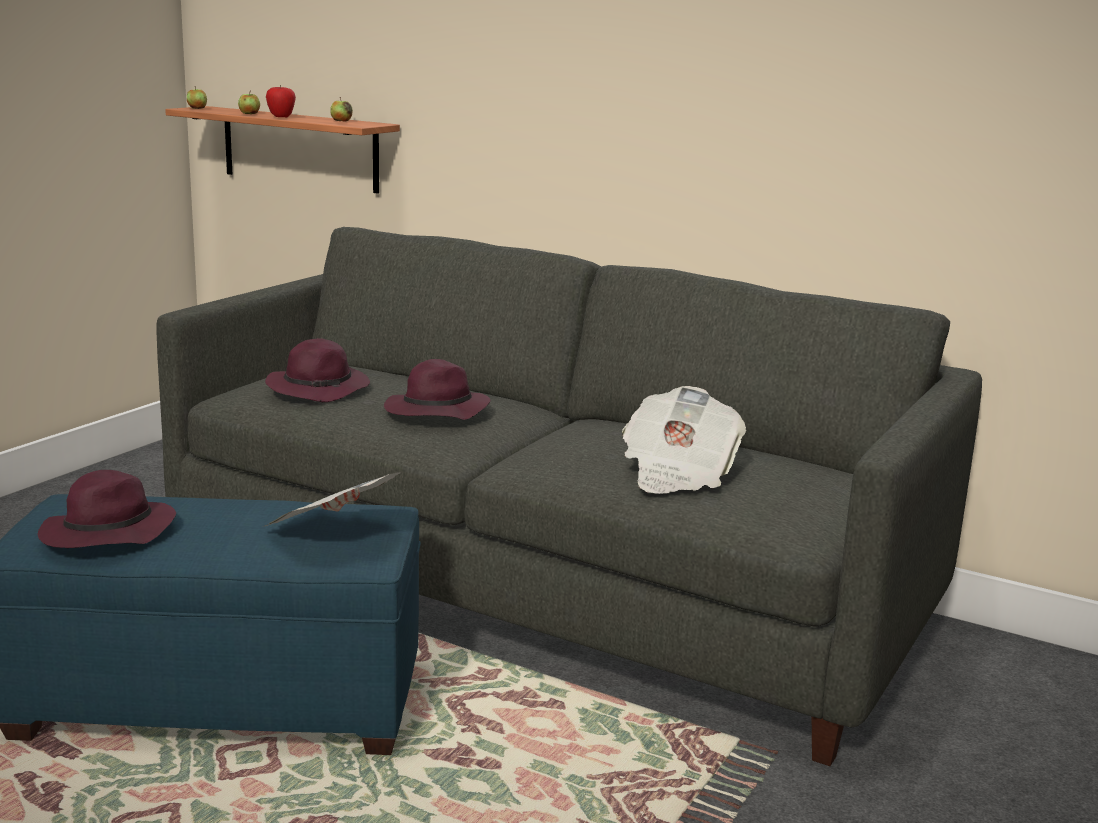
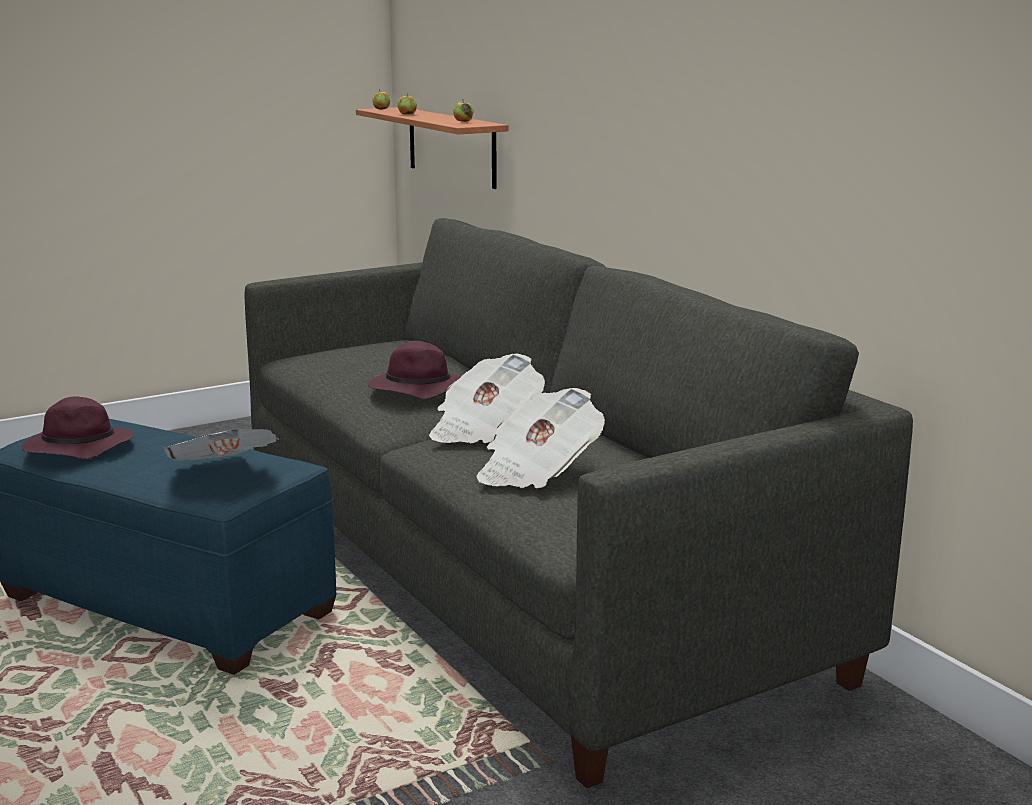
camera: 30 degrees right, 0 degrees up
(281, 117) = (422, 117): apple -> none
(320, 388) = (356, 359): purple hat -> none
(565, 442) = (484, 430): none -> newspaper

